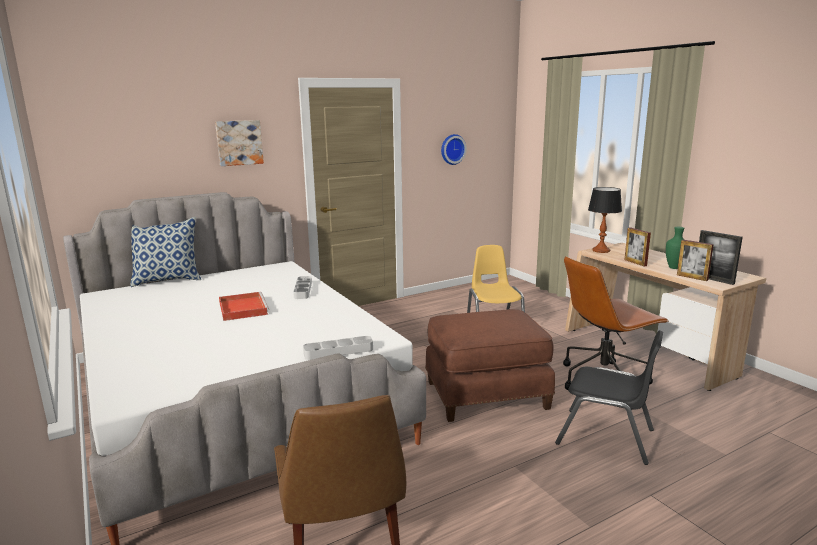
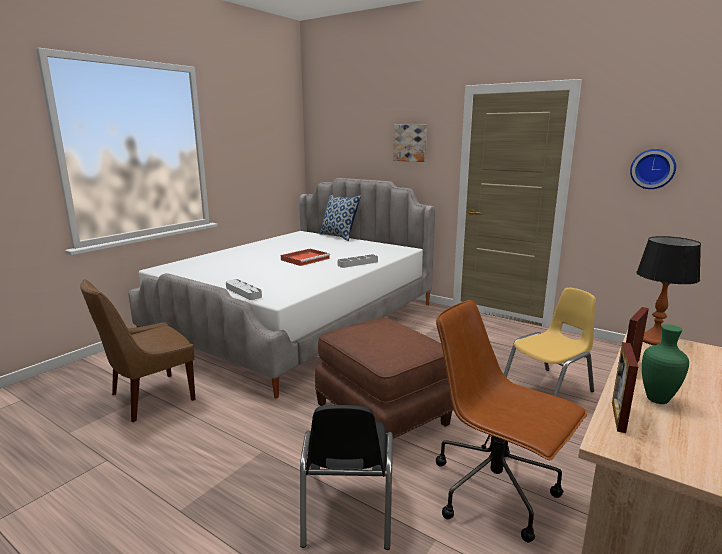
camera: 65 degrees right, 0 degrees up
(714, 280) = (639, 439): picture frame -> none

